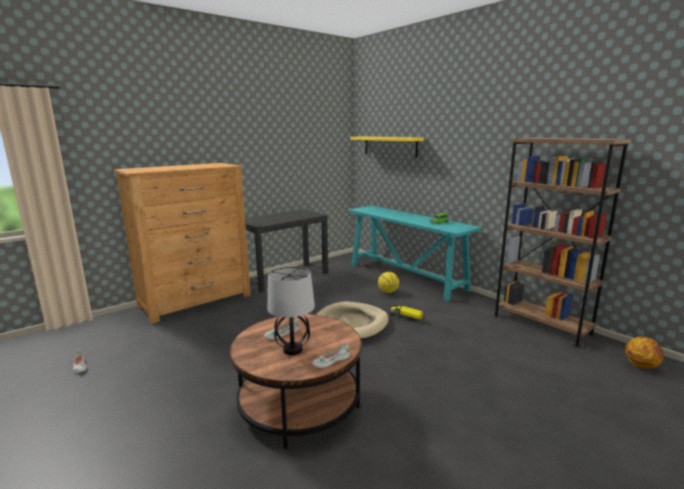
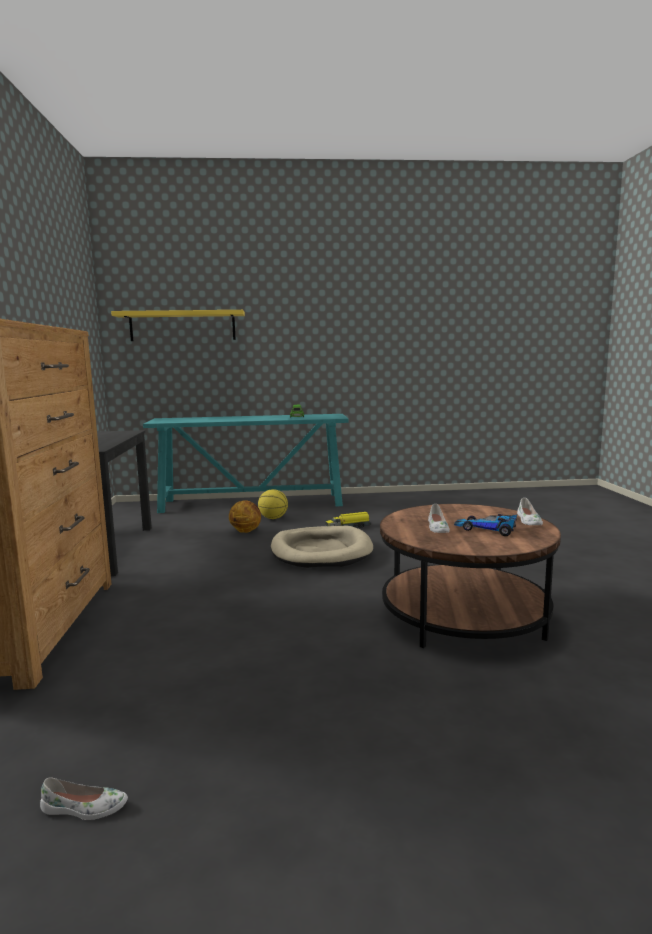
camera: 55 degrees left, 5 degrees down
(292, 350) = (487, 529): table lamp -> toy car
(541, 325) = (436, 496): brown bookcase -> none
(641, 365) = (526, 495): basketball -> basketball (246, 531)

